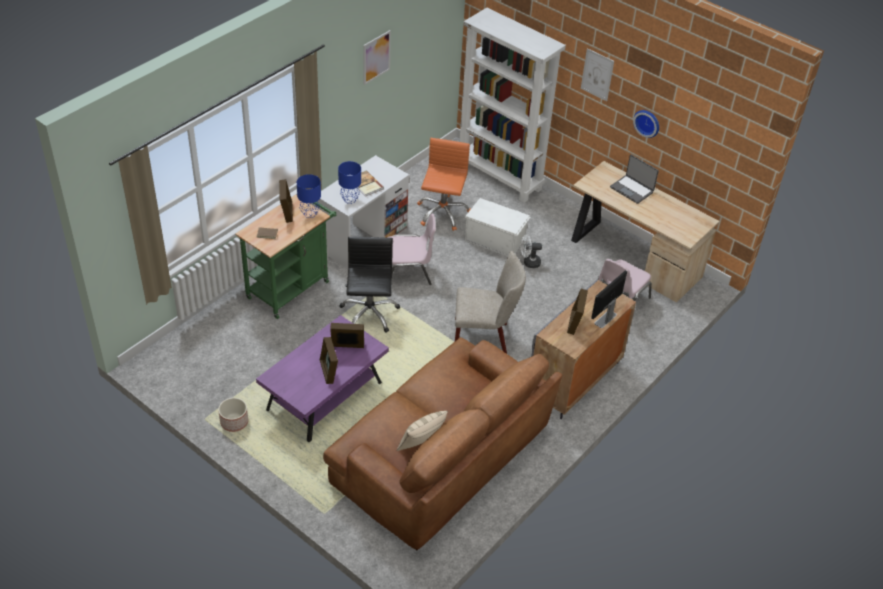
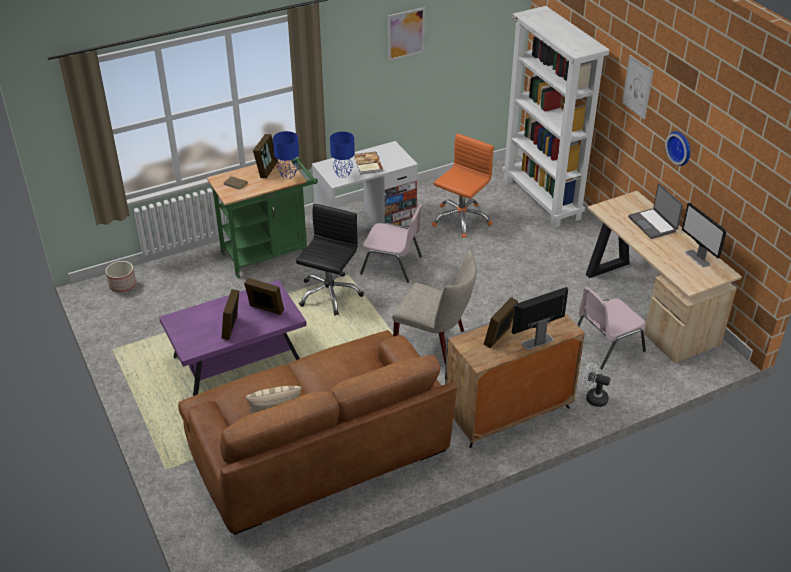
camera: 25 degrees right, 5 degrees down
(234, 422) = (137, 359): planter -> planter (122, 285)
(495, 239) = (502, 255): white storage box -> none
(529, 262) = (525, 285): white fan -> white fan (593, 398)
(680, 213) = (697, 258): none -> monitor

